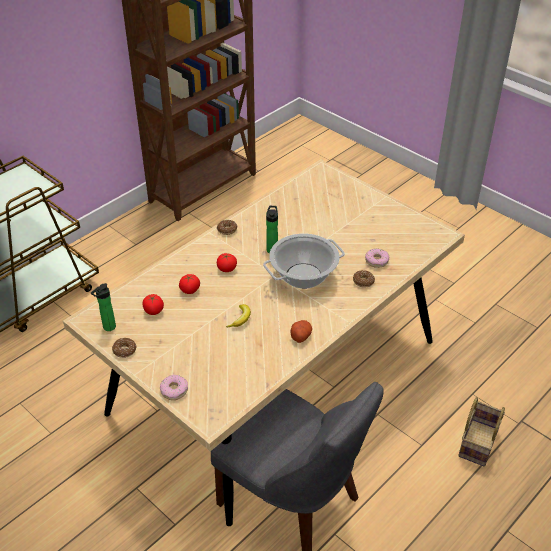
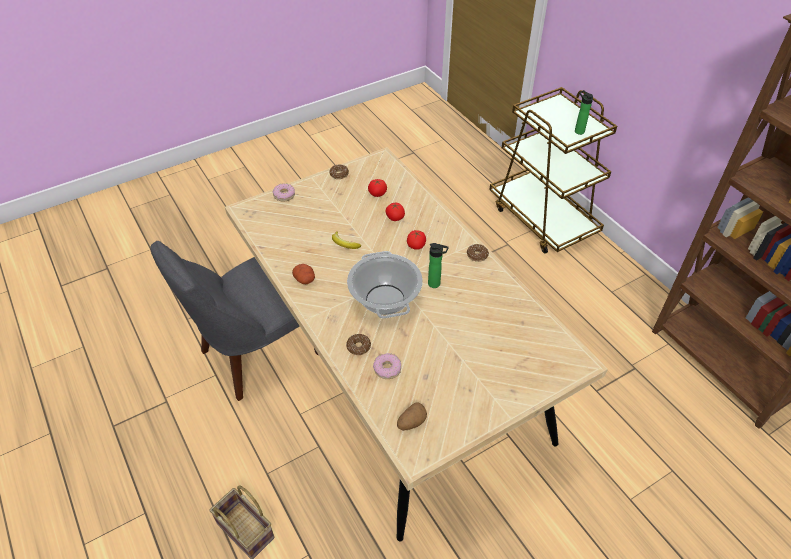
camera: 105 degrees right, 5 degrees up
(108, 328) = (368, 168): bottle -> bottle (578, 131)
(417, 240) = (411, 422): none -> potato

